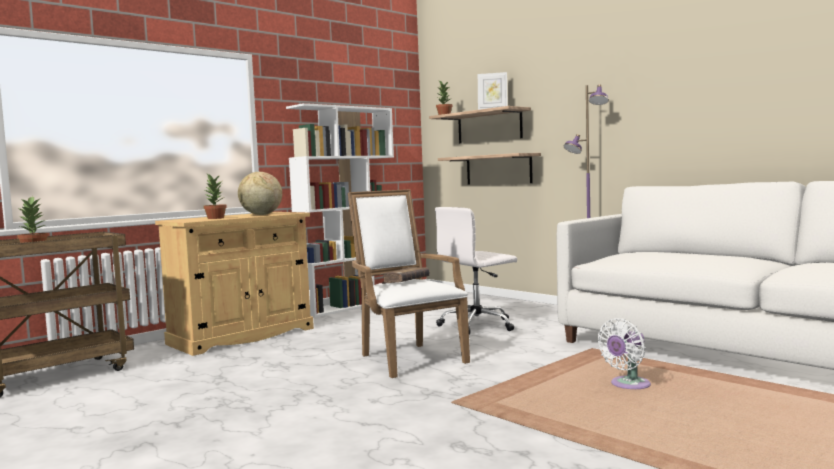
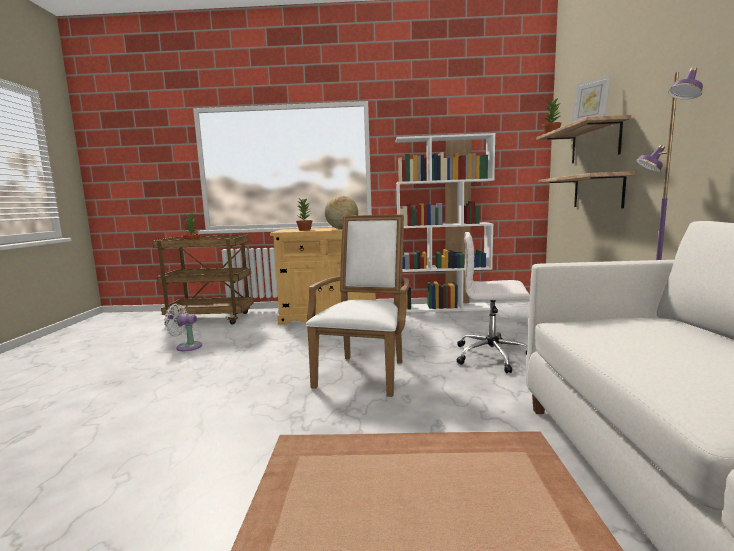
camera: 45 degrees right, 5 degrees up
(405, 281) = (358, 303): brown book -> none
(627, 385) = (459, 513): white fan -> white fan (186, 347)

